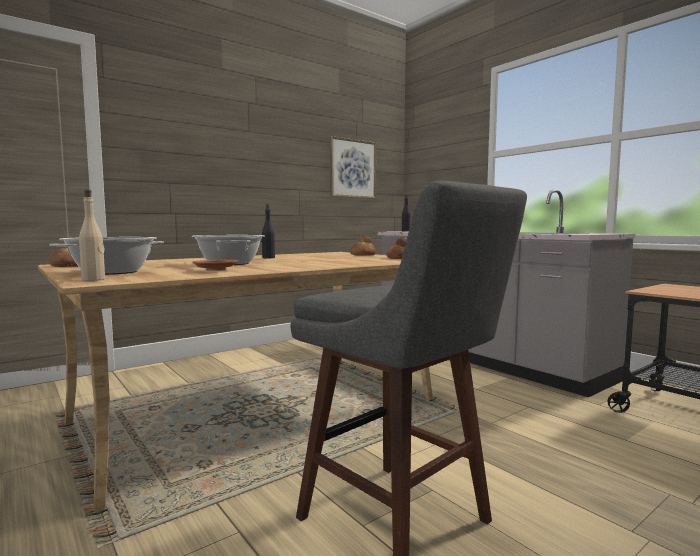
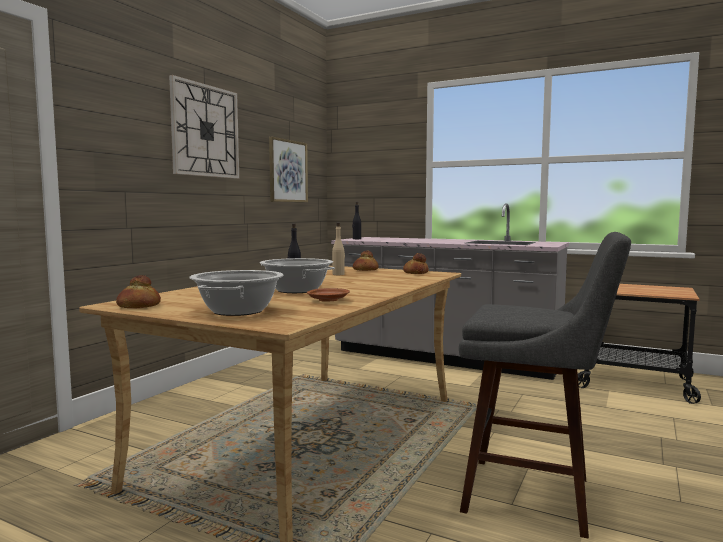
camera: 25 degrees left, 0 degrees up
(93, 279) = (273, 322): beige bottle -> beige bottle (338, 274)
(255, 131) = (205, 131): none -> wall clock

